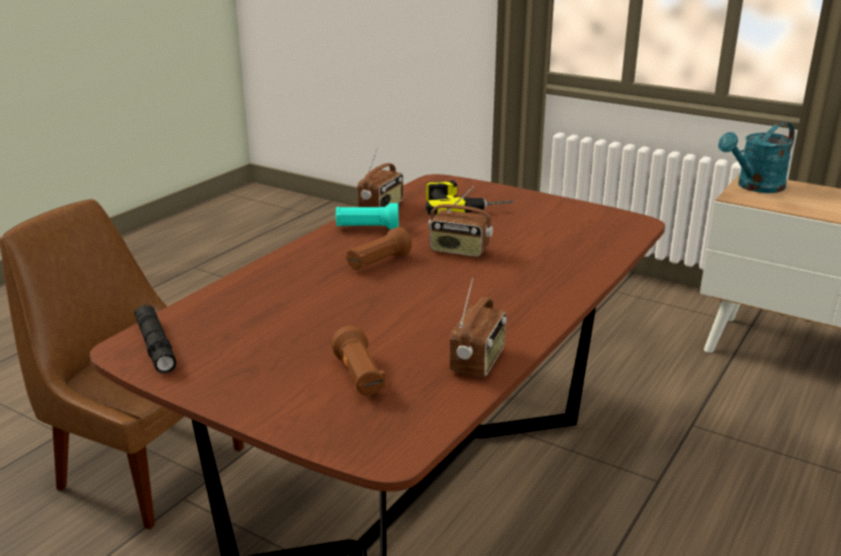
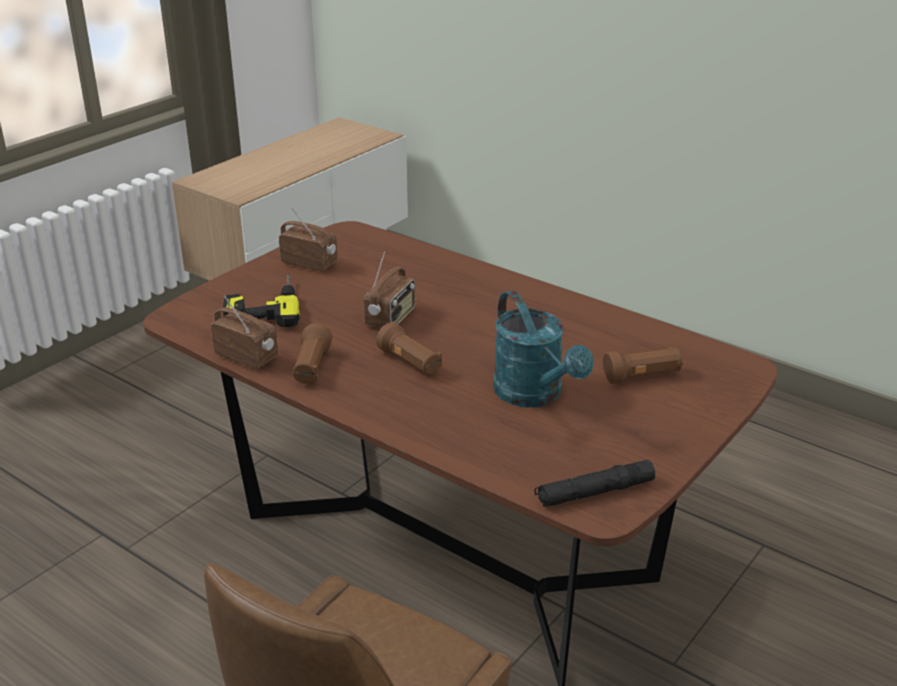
camera: 85 degrees left, 5 degrees up
(367, 228) = (311, 368): turquoise flashlight -> brown flashlight
(478, 361) = (611, 324): radio -> radio (310, 263)
(755, 187) = (219, 184): turquoise watering can -> turquoise watering can (535, 395)

